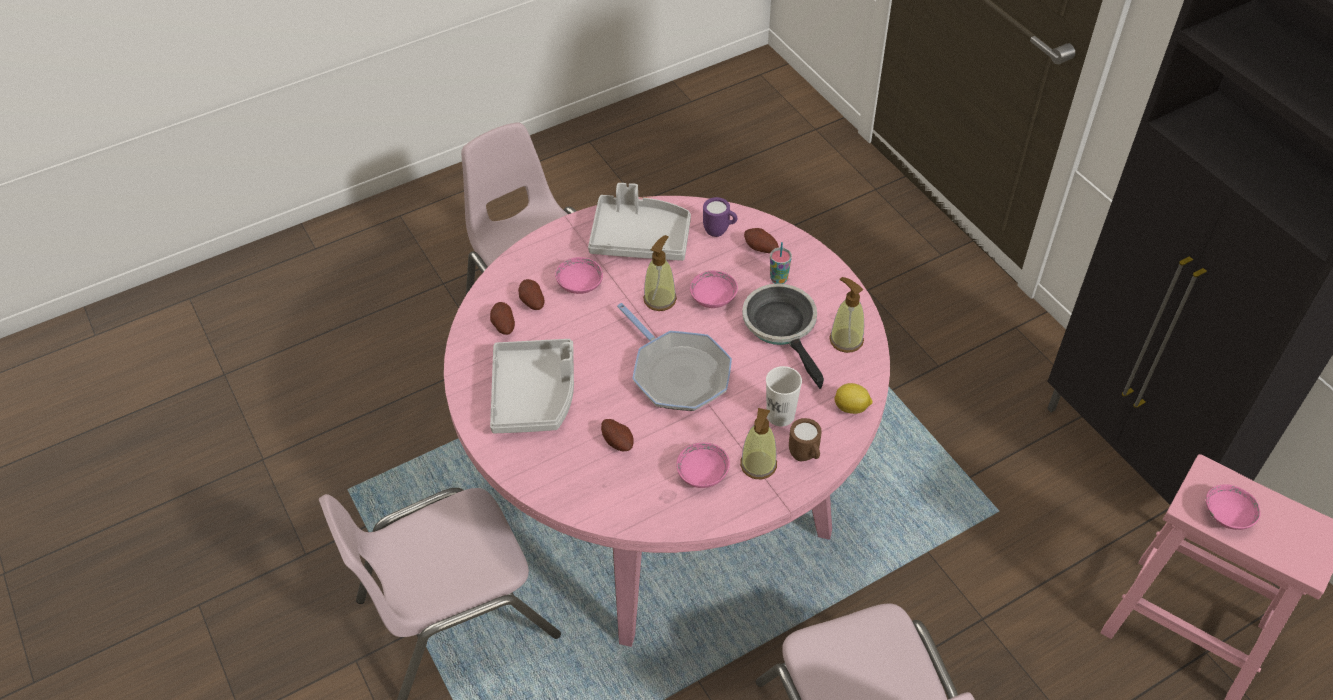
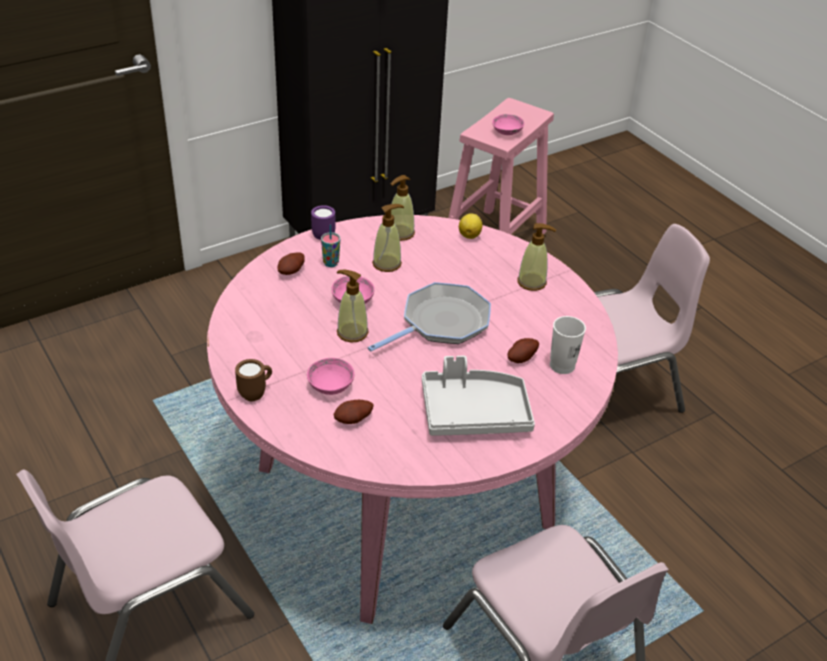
camera: 95 degrees left, 10 degrees down
(503, 326) = (386, 440): potato -> none
(640, 238) = (268, 345): grey tray -> none
(702, 474) = (546, 311): pink bowl -> none
(719, 231) = (266, 294): purple mug -> purple mug (324, 235)
(780, 415) = (481, 269): white cup -> white cup (562, 365)
(782, 327) = (387, 264): frying pan -> soap dispenser
(805, 457) = (520, 259): brown mug -> brown mug (256, 393)

